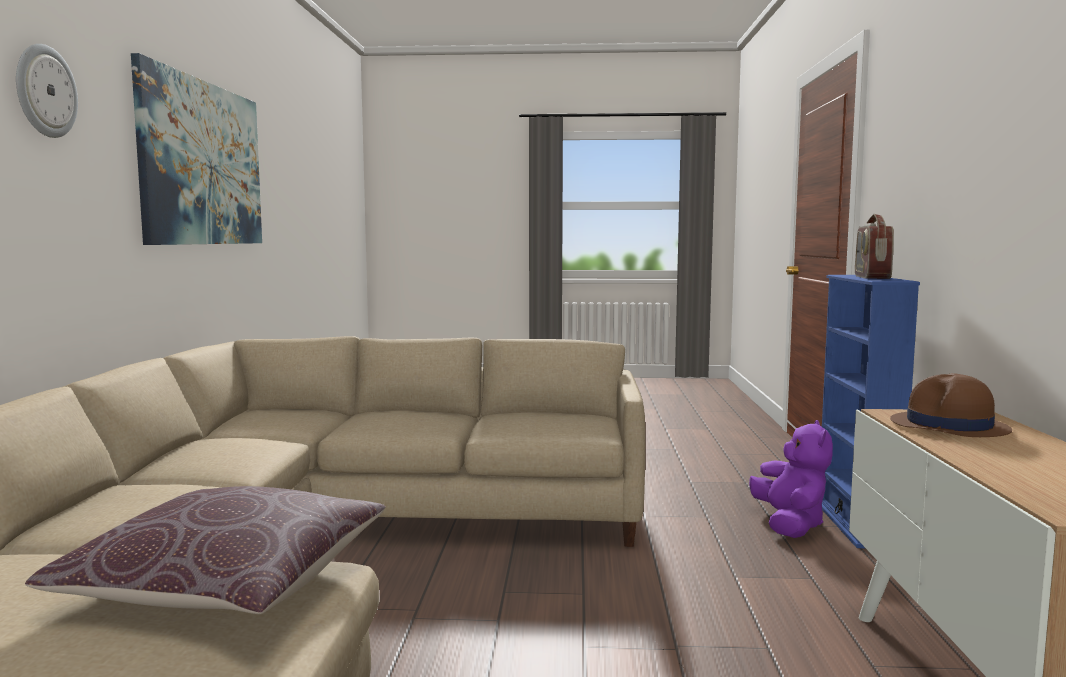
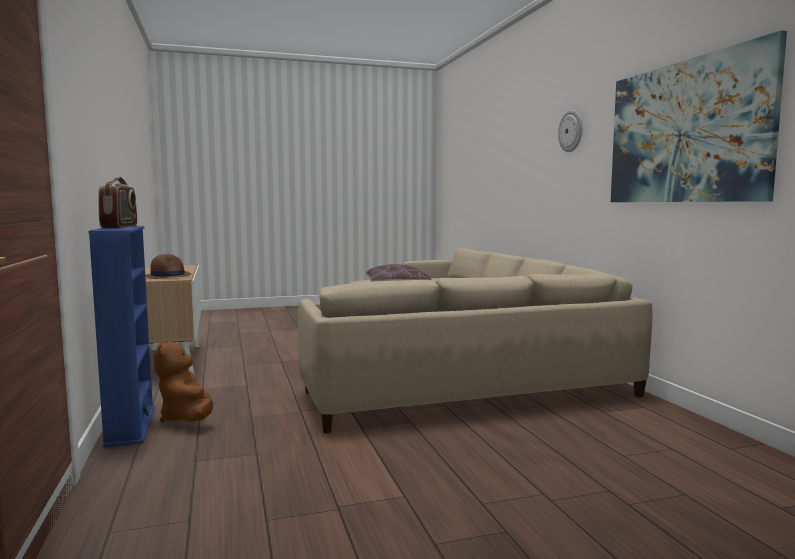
camera: 160 degrees right, 0 degrees up
(790, 524) = (187, 419): purple plush toy -> brown plush toy

